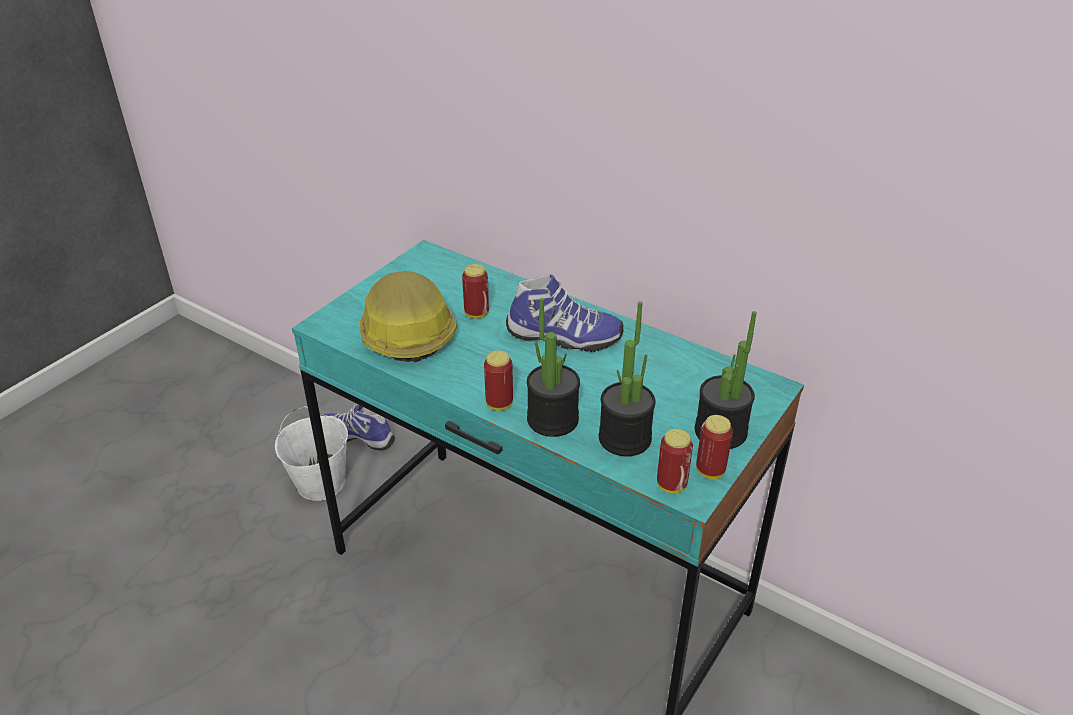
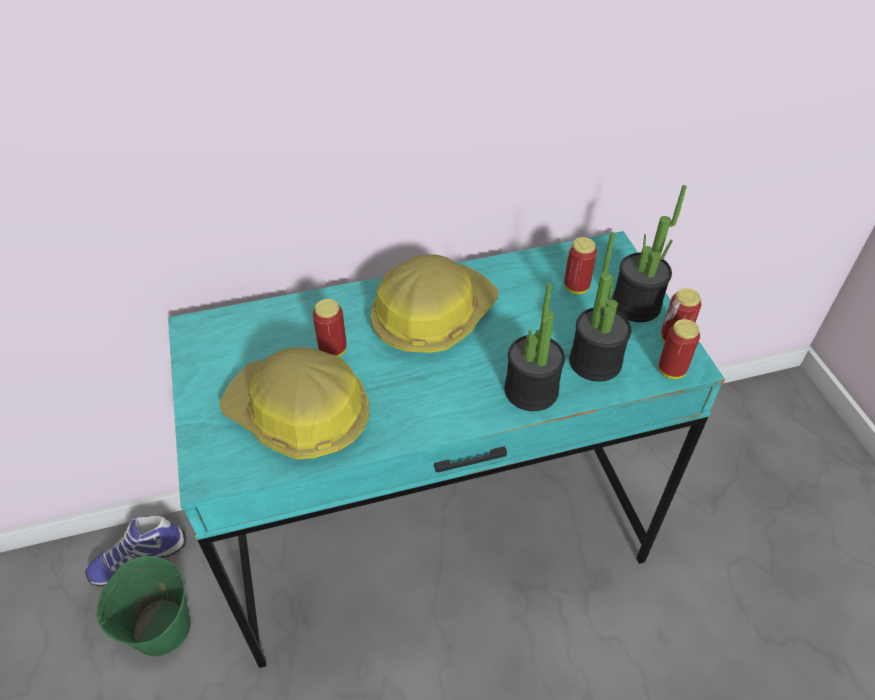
camera: 50 degrees left, 10 degrees up
(321, 482) = (161, 627): white bucket -> green bucket
(499, 404) = (476, 412): can -> can (576, 287)
(563, 338) = (432, 317): shoe -> hard hat

